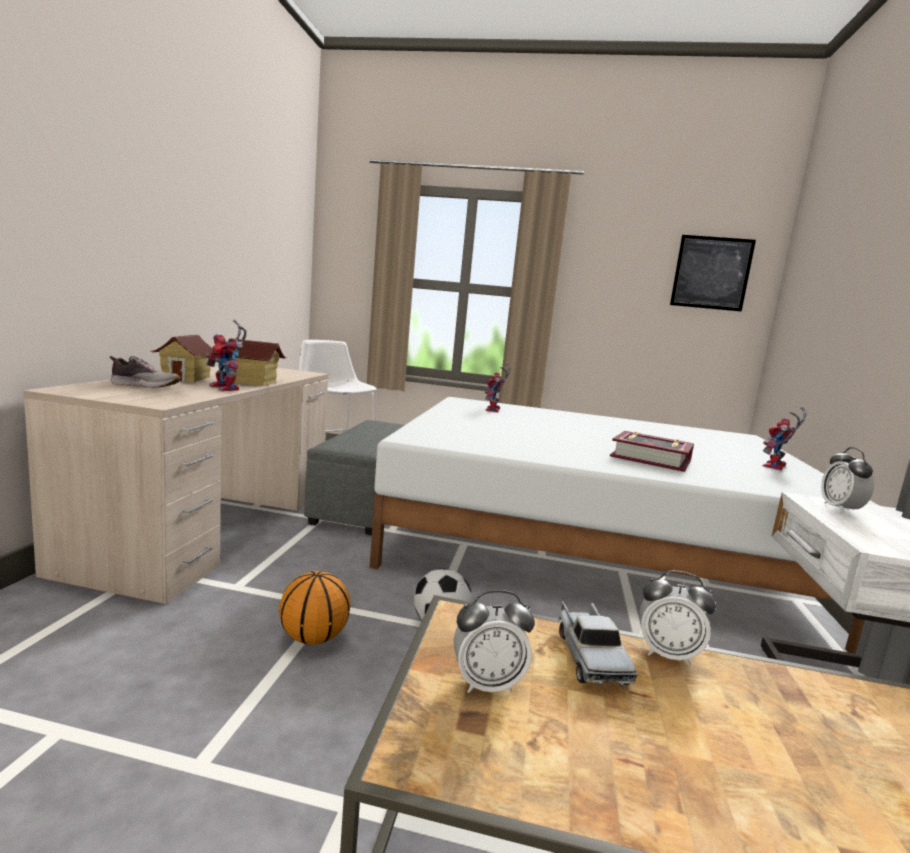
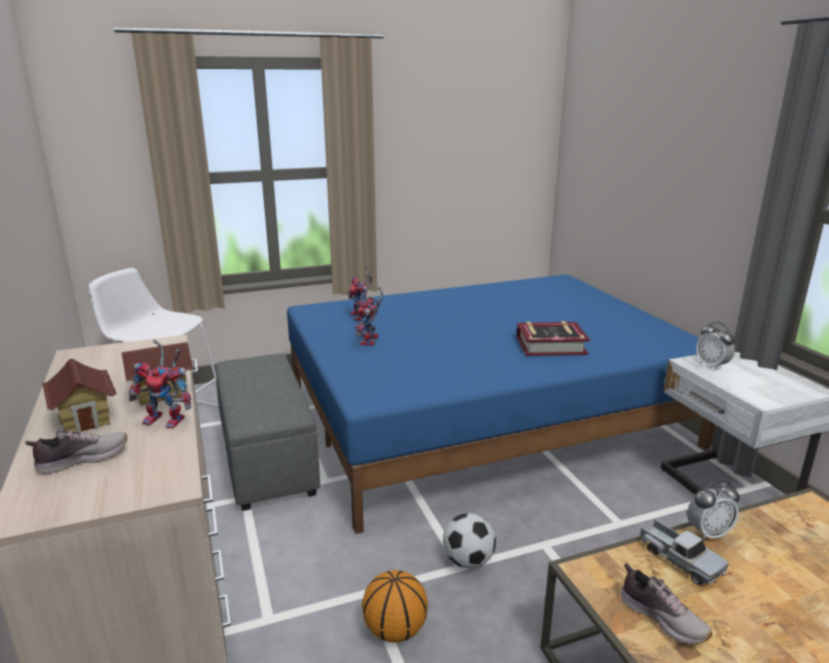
camera: 30 degrees left, 10 degrees up
(487, 684) = (662, 617): alarm clock -> shoe
(589, 540) = (484, 416): white bed -> blue bed
(711, 273) = (506, 128): picture -> none
(776, 467) = (623, 320): toy robot -> toy robot (370, 342)

